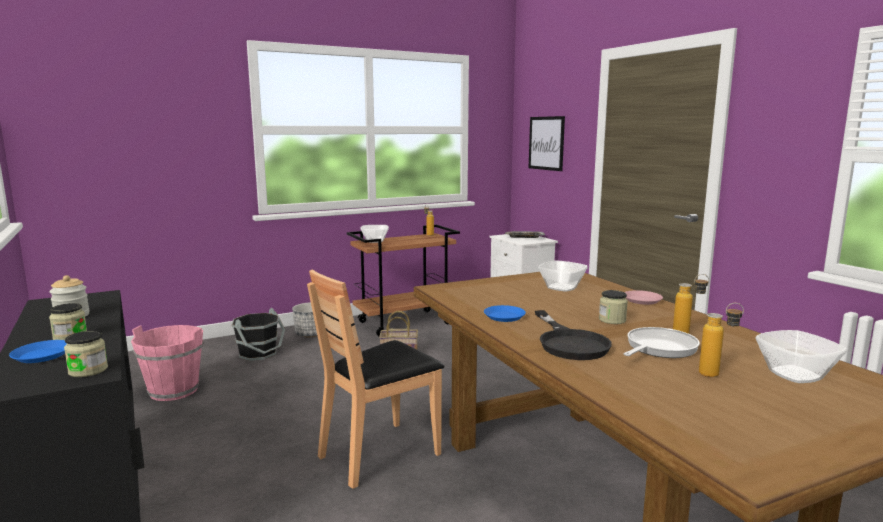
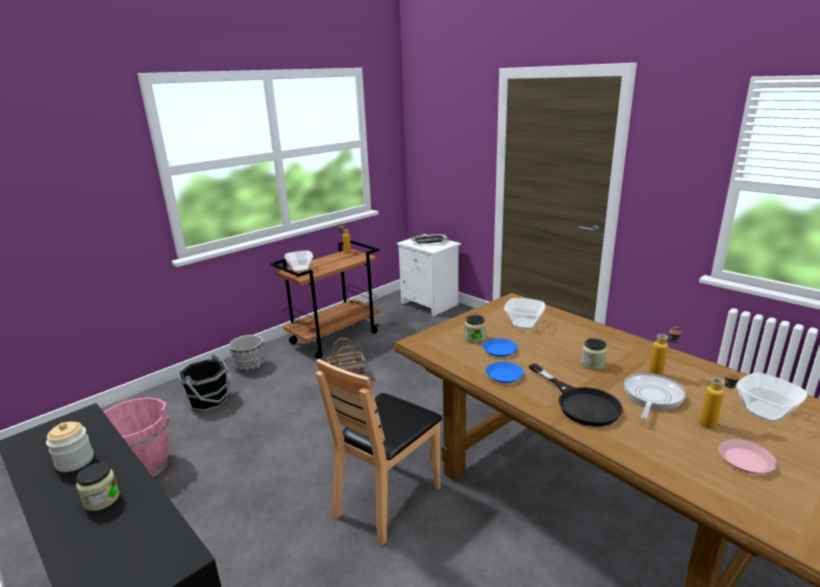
camera: 15 degrees left, 10 degrees up
(42, 355) = (93, 539): blue plate -> blue plate (499, 350)
(88, 370) = (167, 553): jar -> jar (474, 338)
(546, 143) = (443, 152): picture -> none
(642, 300) = (598, 331): pink plate -> pink plate (746, 461)

